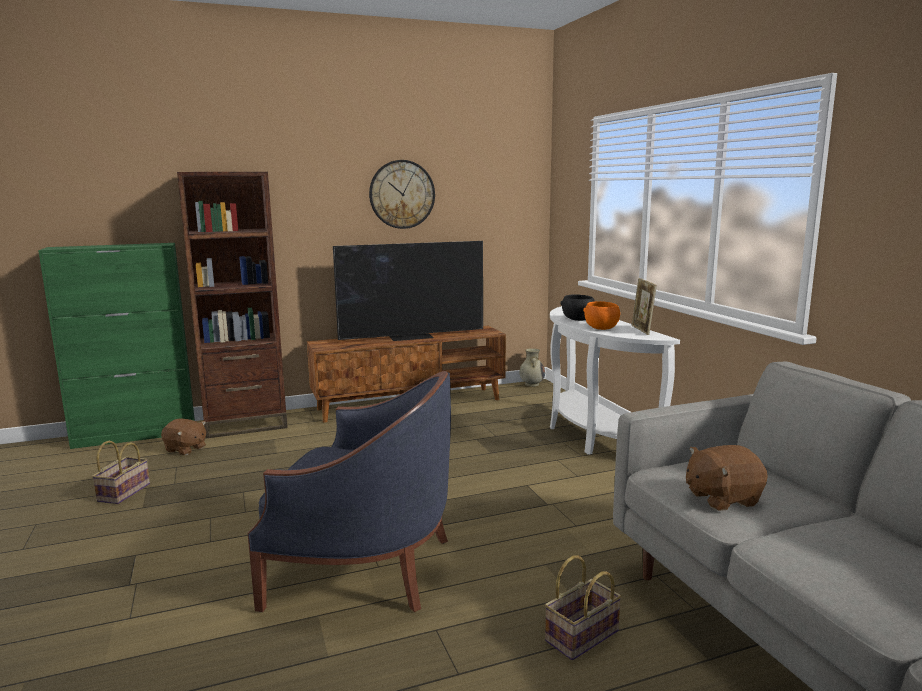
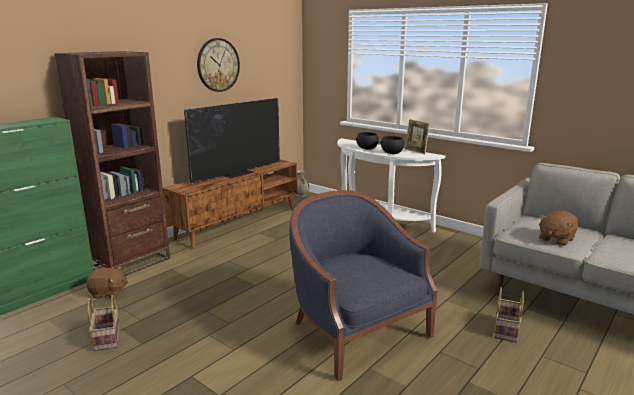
camera: 30 degrees left, 5 degrees up
(364, 567) = (356, 332): blue armchair -> blue armchair turned 105 degrees counterclockwise
(601, 327) = (391, 152): orange bowl -> black bowl

